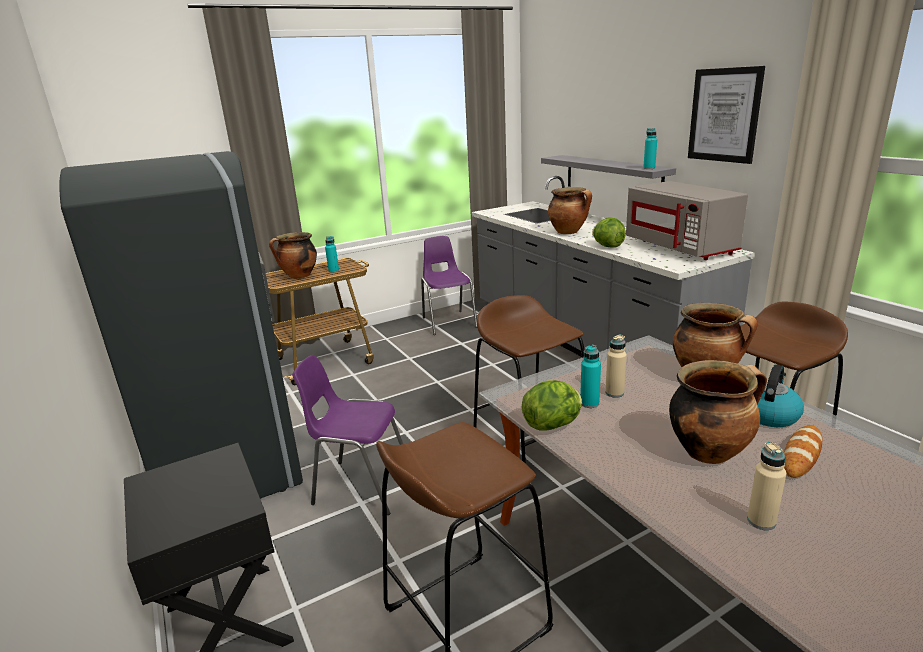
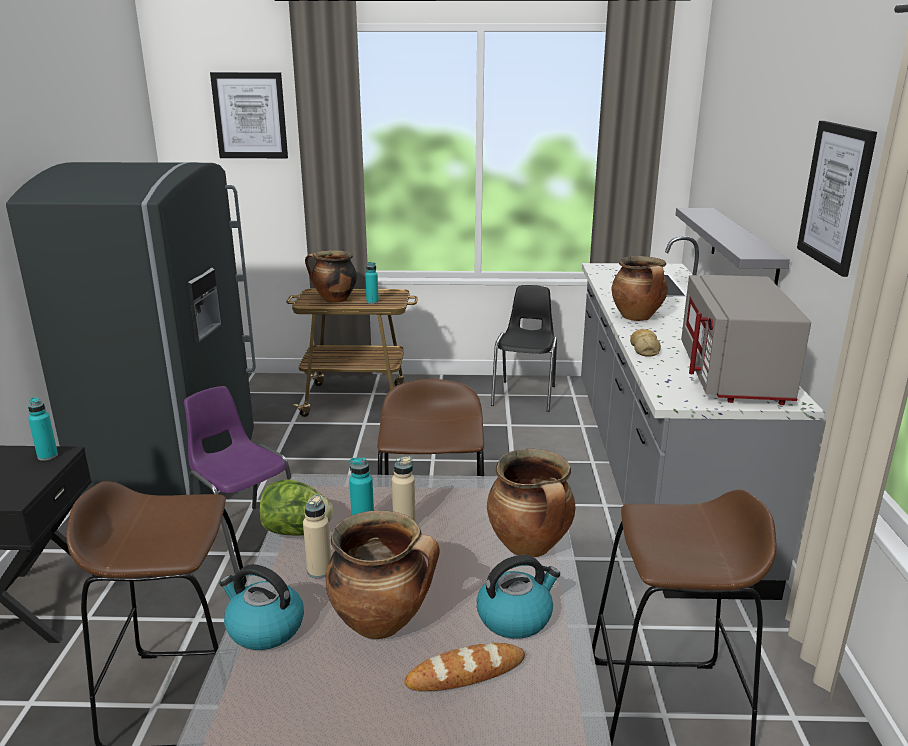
camera: 30 degrees right, 0 degrees up
(170, 121) = (250, 116): none -> picture
(448, 322) = (525, 395): purple chair -> black chair
(607, 246) = (644, 349): lettuce -> bread
(647, 490) = (264, 628): none -> kettle
(649, 168) = (751, 252): turquoise bottle -> turquoise bottle (47, 456)
(761, 521) = (303, 708): beige bottle -> beige bottle (319, 571)

